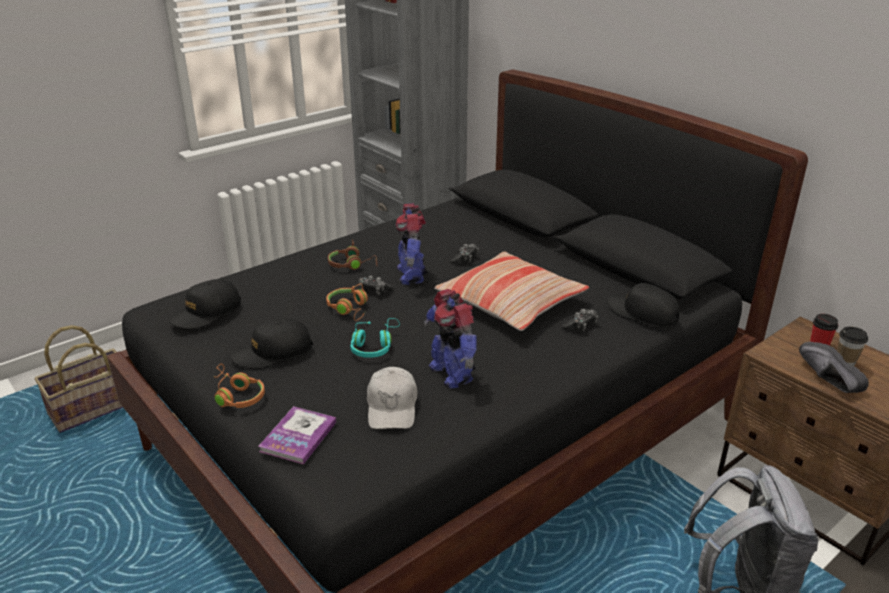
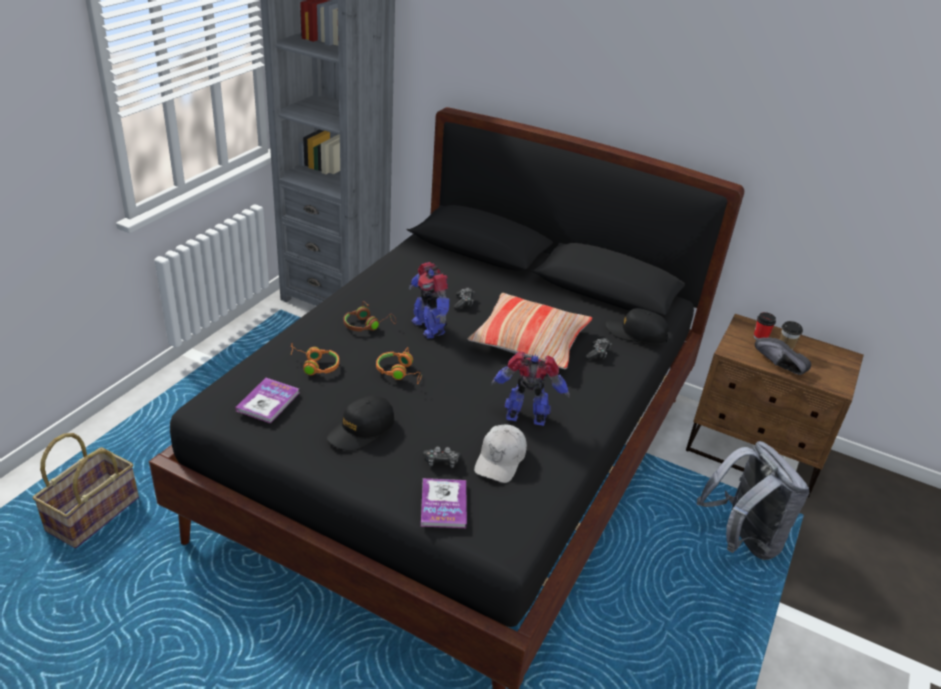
camera: 25 degrees left, 5 degrees up
(206, 313) = (268, 401): black cap -> book
(236, 395) = (359, 478): orange headphones -> orange headphones (314, 365)
(374, 291) = (407, 349): game controller -> game controller (441, 462)
(374, 346) = (445, 405): turquoise headphones -> none
(392, 407) = (500, 460): white cap -> white cap turned 45 degrees clockwise
(451, 373) = (526, 418): toy robot -> toy robot turned 150 degrees clockwise

